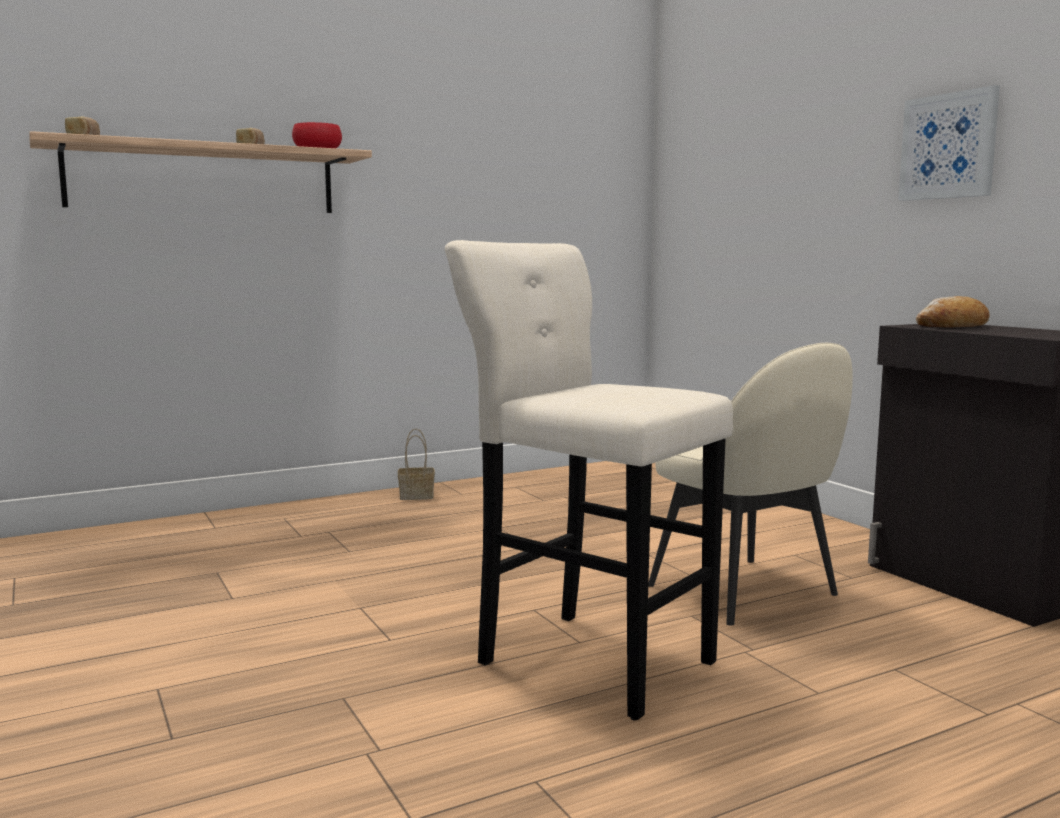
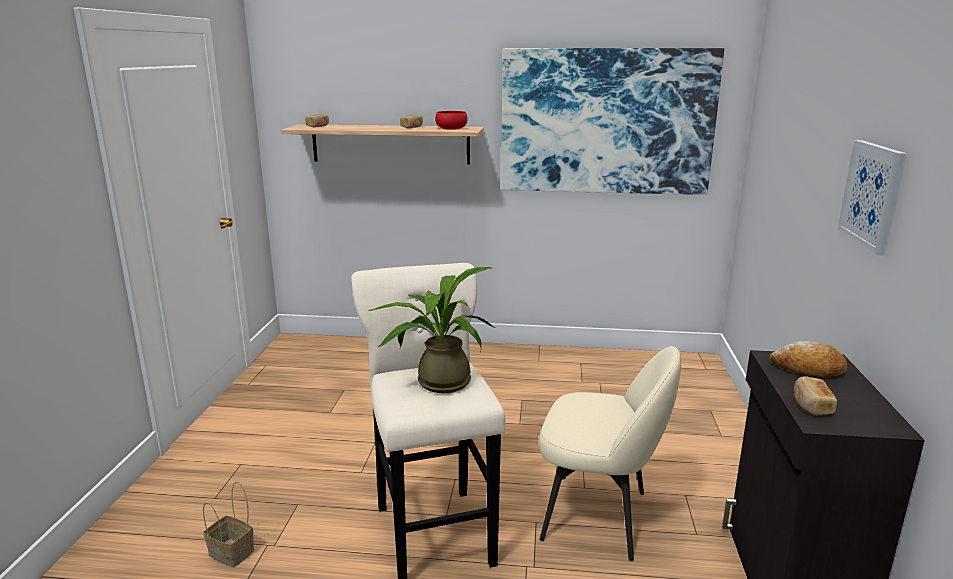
camera: 35 degrees right, 10 degrees up
(417, 496) = (511, 355): basket -> basket (233, 552)
(506, 157) = (606, 122): none -> picture
(613, 389) = (437, 382): none -> potted plant
(745, 592) = (598, 516): beige chair -> beige chair turned 75 degrees counterclockwise
(1015, 334) = (811, 405): none -> bread

